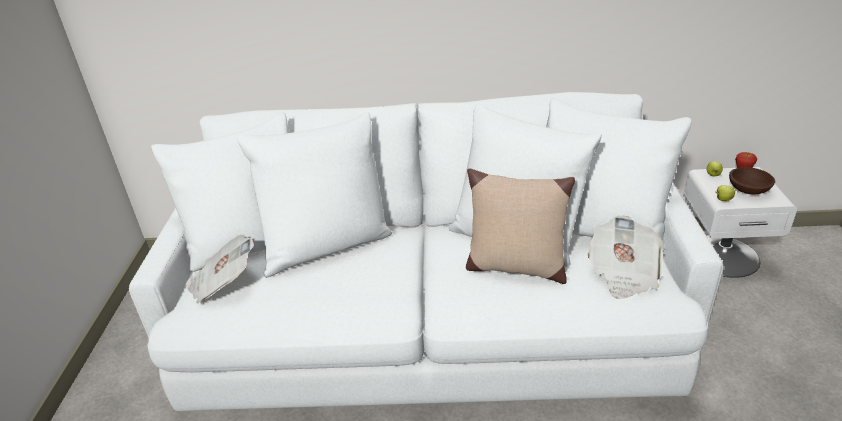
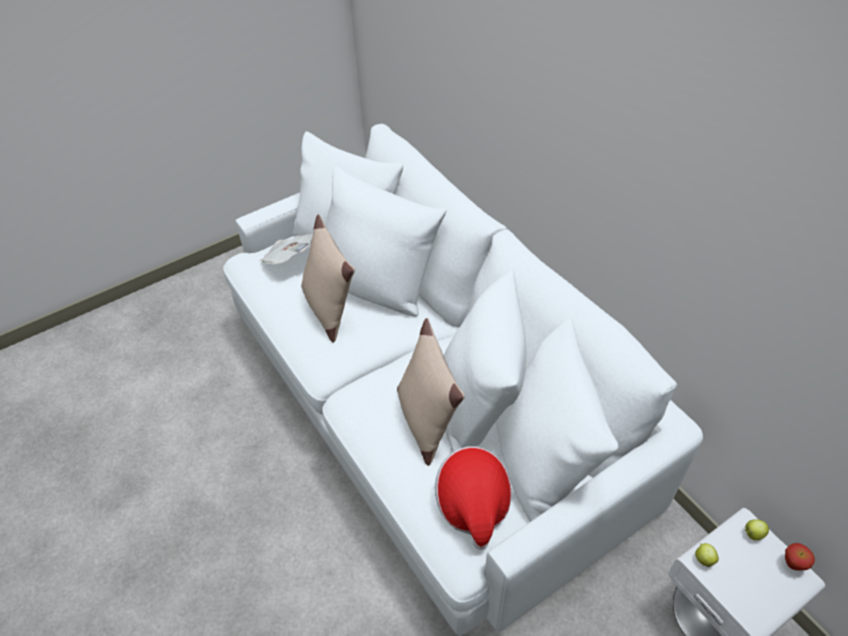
camera: 55 degrees right, 15 degrees up
(322, 278) = (329, 308): none -> beige pillow
(623, 274) = (472, 504): newspaper -> hat
(748, 190) = (749, 581): brown bowl -> none

